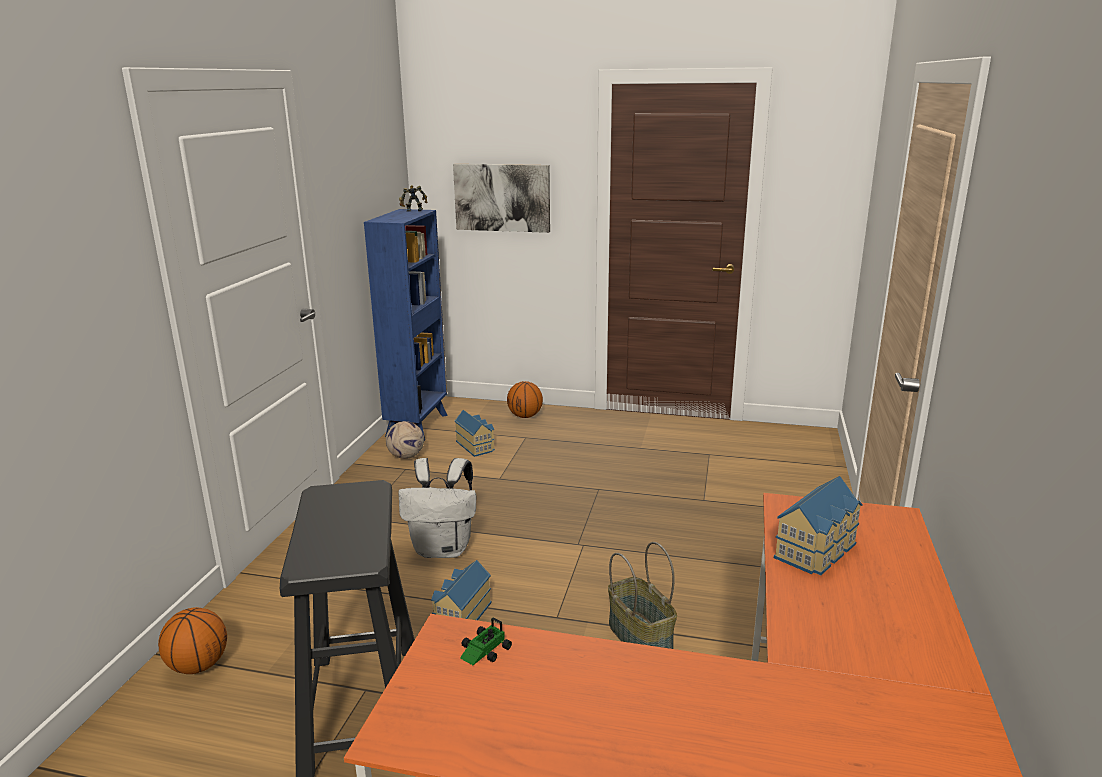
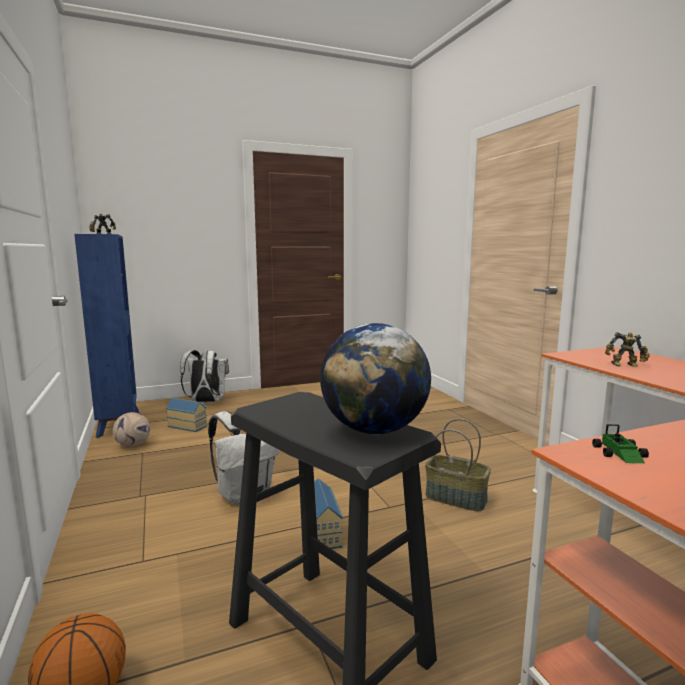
camera: 35 degrees left, 10 degrees down
(352, 547) = (374, 430): none -> globe
(502, 197) = (170, 231): picture -> none
(525, 416) = (206, 402): basketball -> white backpack
(818, 550) = (626, 365): toy house -> toy robot

